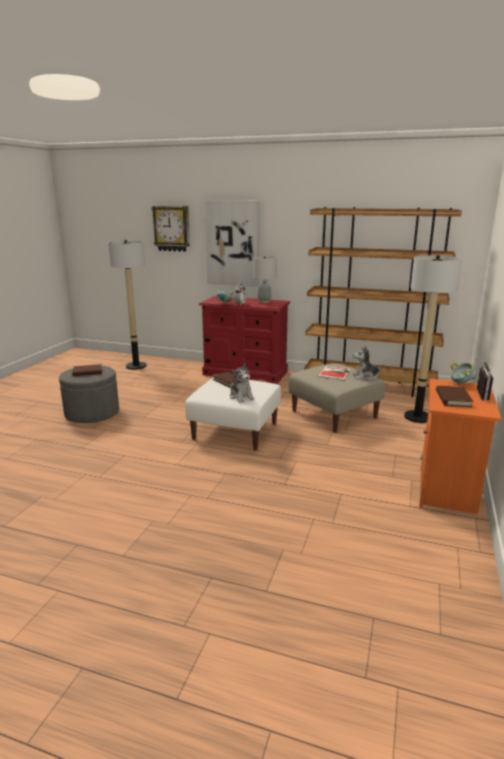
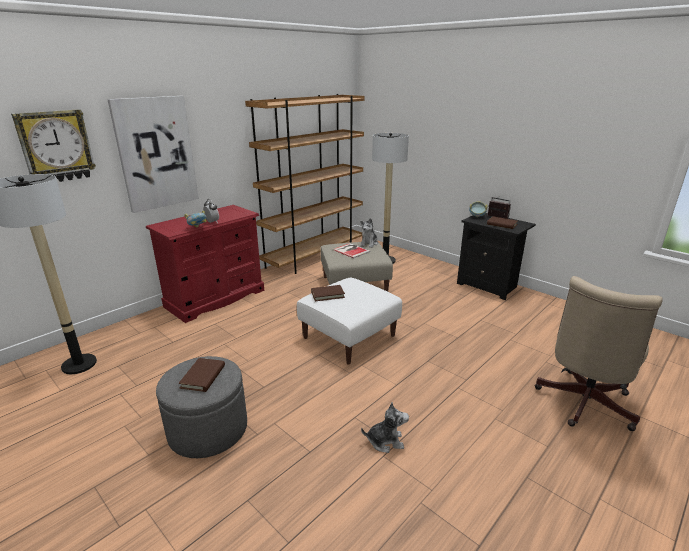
camera: 65 degrees left, 5 degrees up
(208, 580) = (582, 404): none -> beige office chair
(241, 397) = (372, 297): plush toy -> plush toy (385, 441)
(264, 302) = (220, 212): grey table lamp -> none
(448, 491) = (489, 285): orange nightstand -> black nightstand

